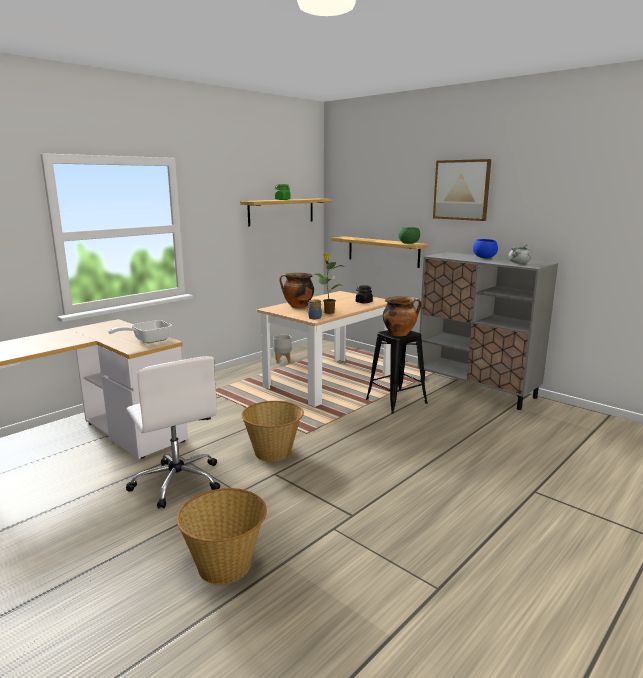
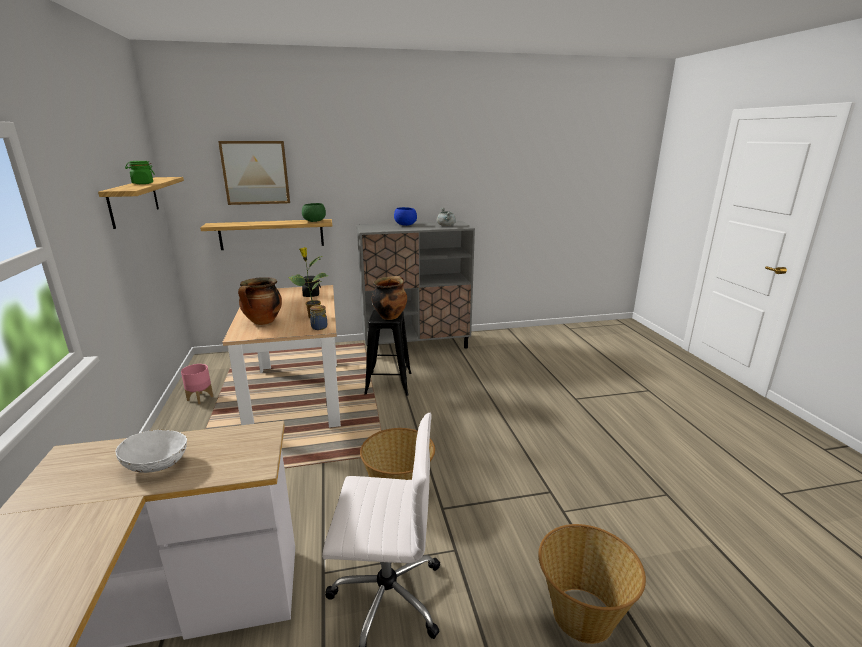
camera: 55 degrees left, 5 degrees up
(119, 335) = (158, 464): none -> white bowl
(147, 341) = (234, 446): frying pan -> none
(282, 361) = (200, 398): grey planter -> pink planter
(461, 190) = (362, 160): picture -> picture (255, 172)

